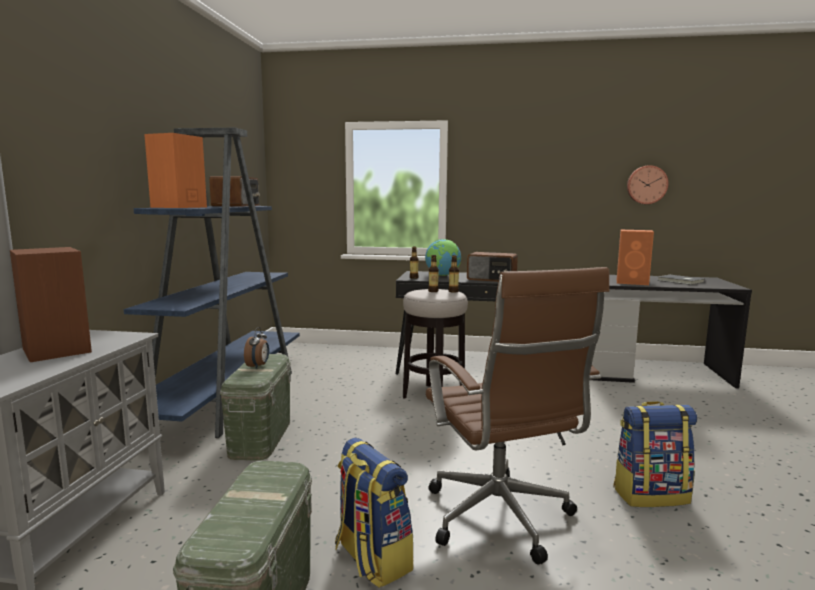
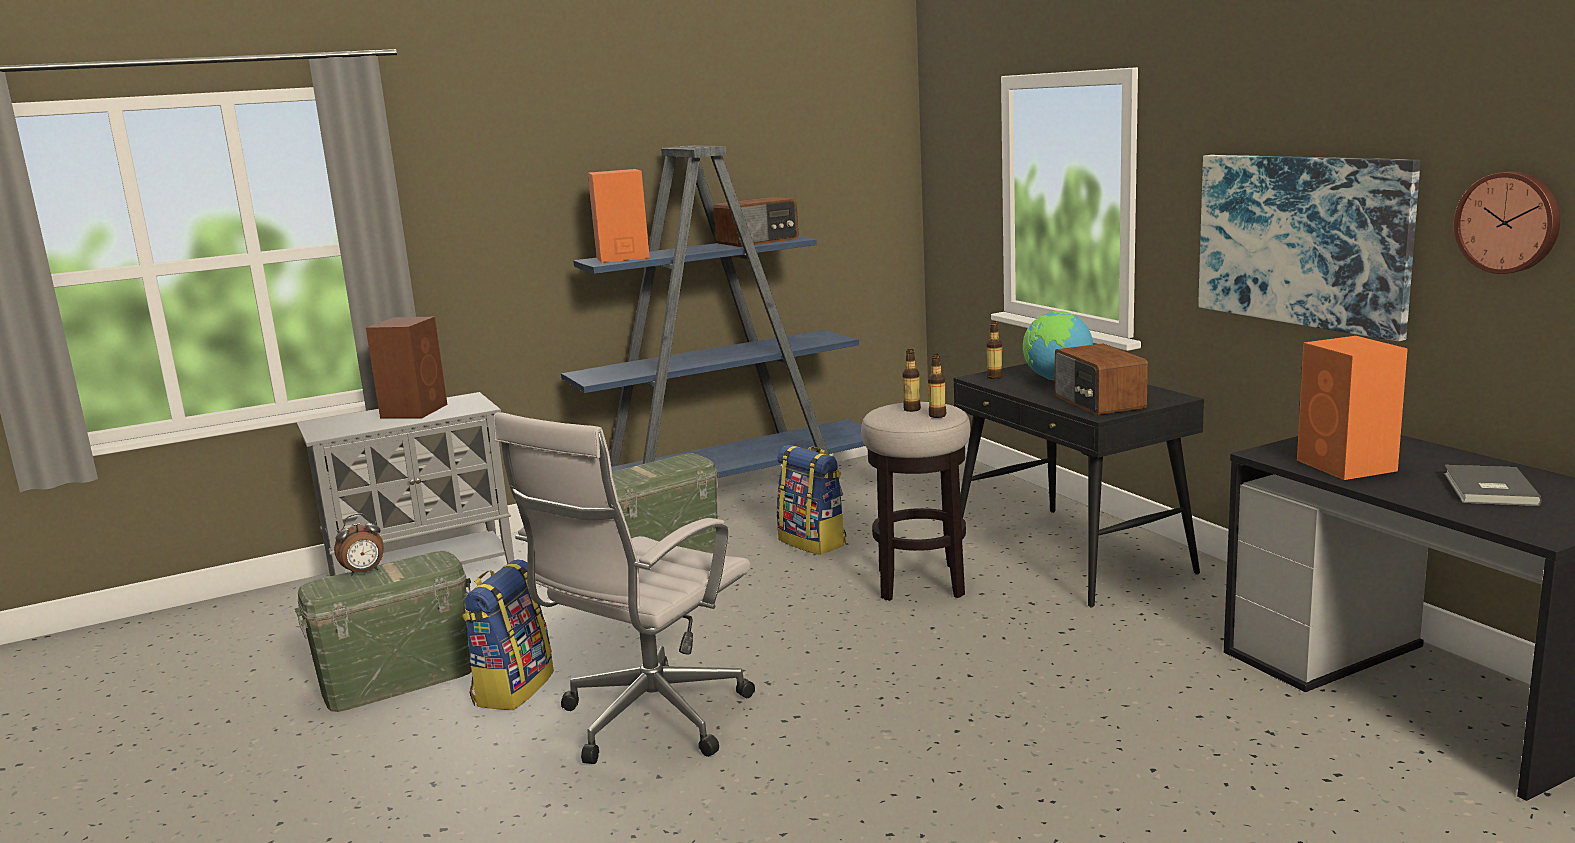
camera: 55 degrees right, 5 degrees up
(258, 366) = (655, 468): alarm clock -> alarm clock (364, 572)
(501, 520) = (648, 722): brown office chair -> white office chair
(550, 199) = (1302, 240): none -> picture
(650, 494) = (832, 794): backpack -> backpack (813, 542)

